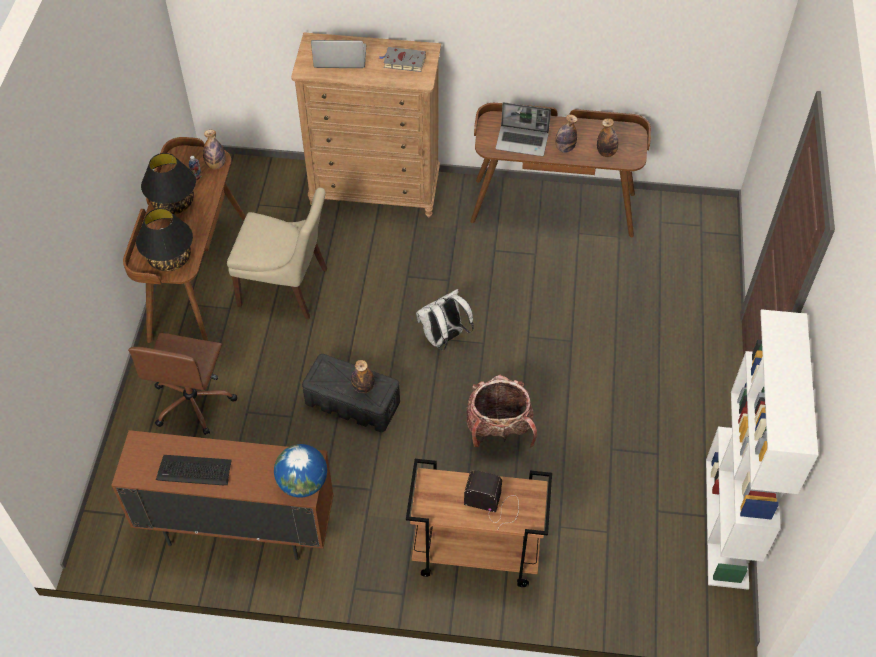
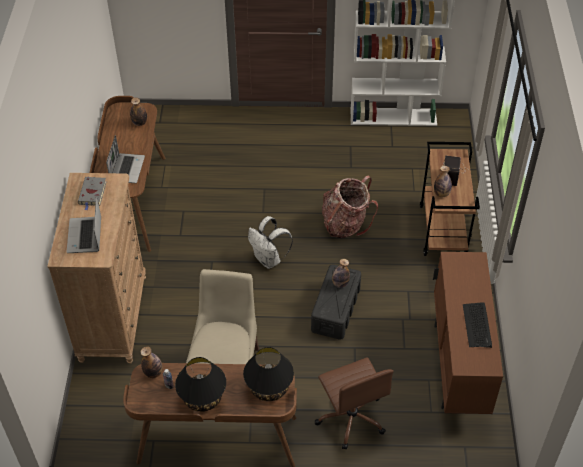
camera: 95 degrees left, 5 degrees down
(193, 401) = (351, 418): brown office chair -> brown office chair turned 60 degrees clockwise
(302, 483) = (470, 261): globe -> none
(564, 148) = (135, 145): bottle -> bottle (441, 194)

